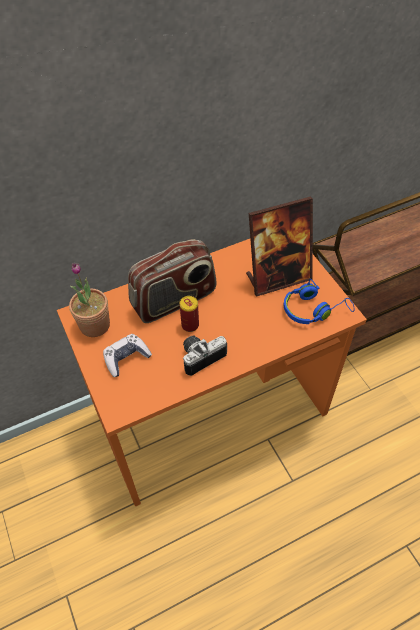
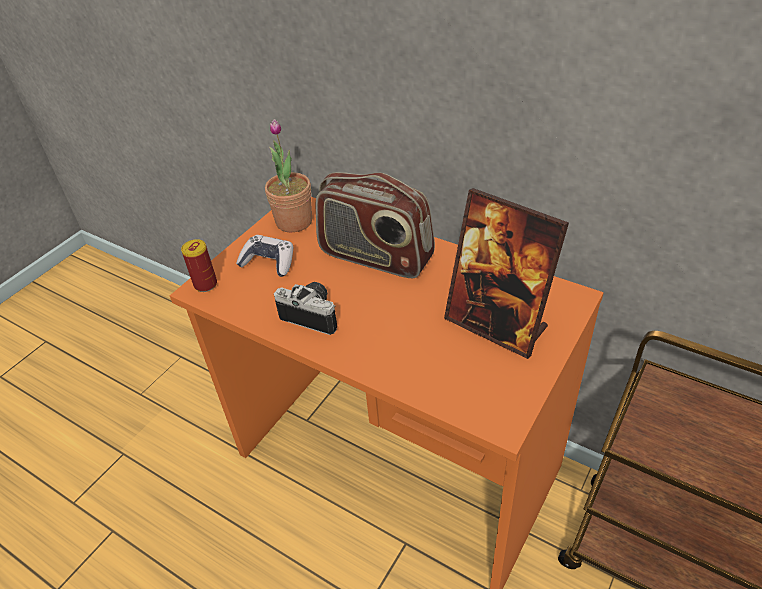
camera: 60 degrees right, 10 degrees down
(190, 325) = (350, 285): can -> can (205, 284)
(313, 309) = (476, 385): blue headphones -> none

